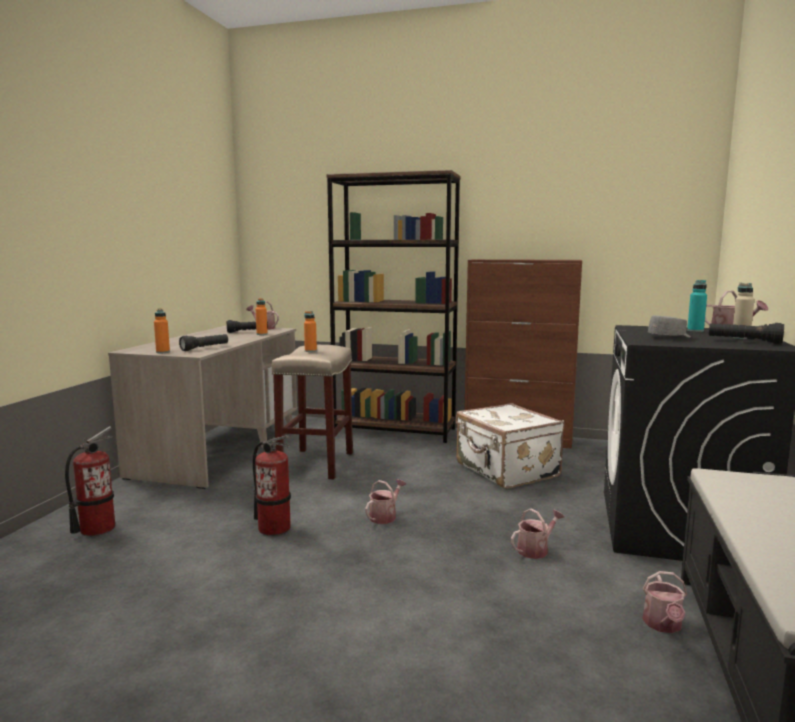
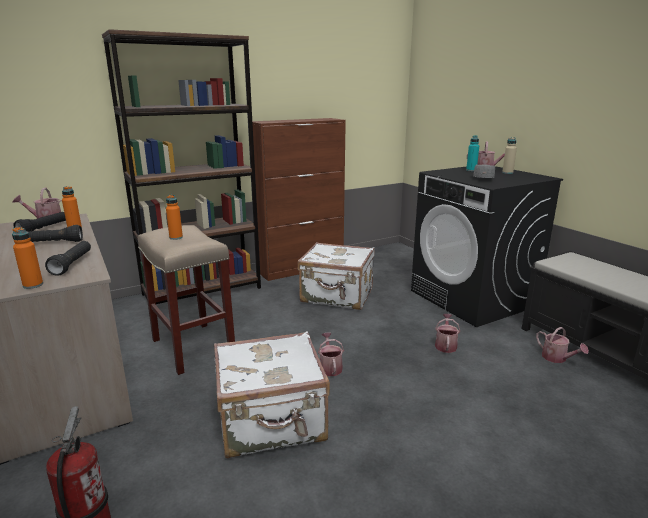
camera: 45 degrees left, 10 degrees up
(274, 528) = (272, 422): fire extinguisher -> white suitcase
(744, 341) = (519, 175): black flashlight -> black flashlight (53, 243)

